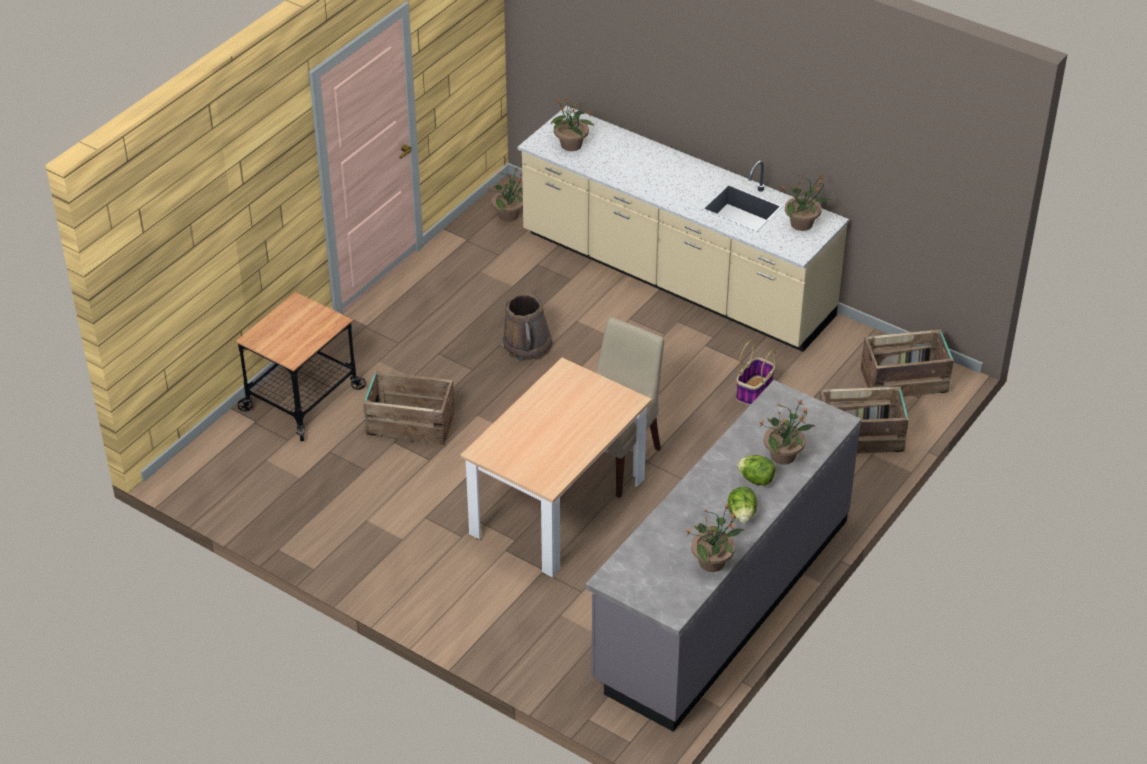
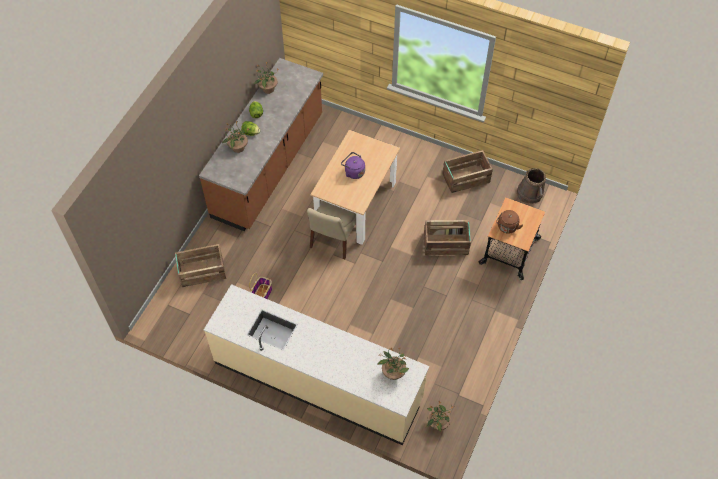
camera: 170 degrees right, 15 degrees up
(314, 326) = (507, 228): none -> brown kettle
(527, 345) = (397, 309): brown bucket -> brown bucket (530, 193)
(562, 423) = (353, 172): none -> purple kettle
(721, 600) = (269, 166): grey counter -> brown counter
(802, 224) = (233, 320): potted plant -> none
(905, 381) = (175, 316): crate -> crate (465, 178)

